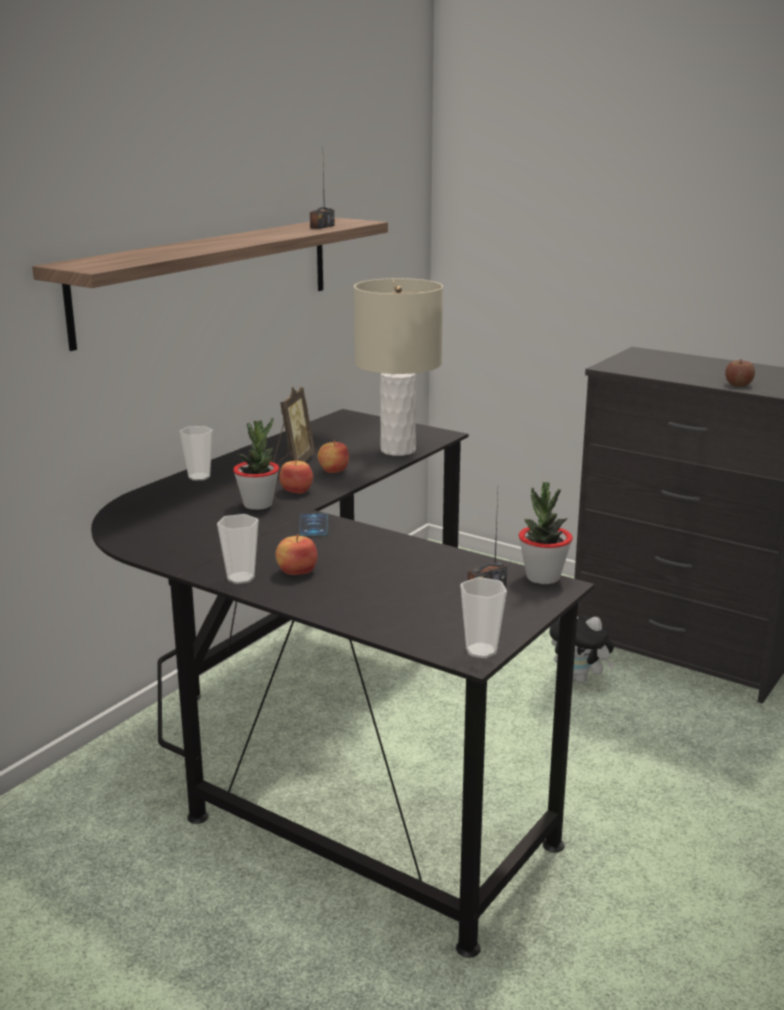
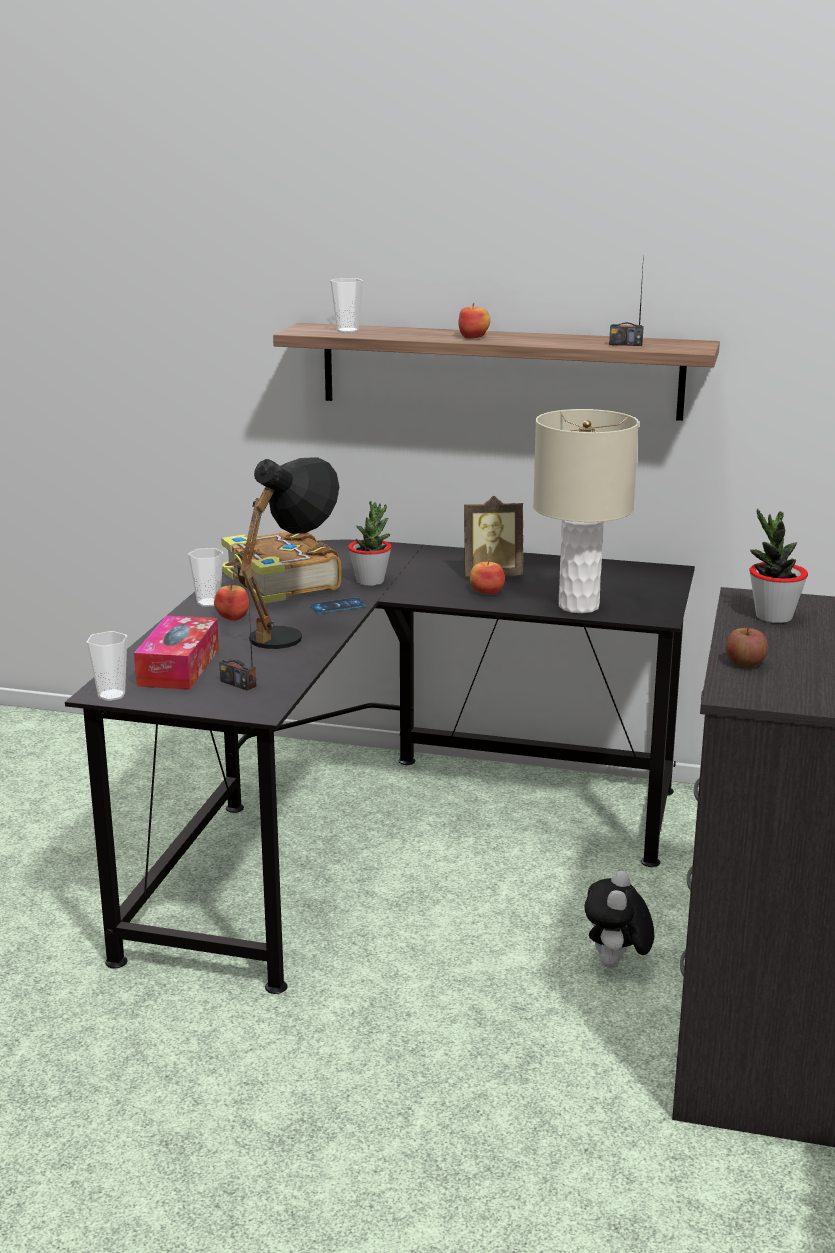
camera: 70 degrees right, 0 degrees up
(199, 477) = (419, 552): cup -> cup (347, 330)
(219, 540) = (280, 584): none -> book
(296, 490) = (419, 587): apple -> apple (474, 337)
(370, 552) = (291, 633): none -> black table lamp
(423, 610) = (179, 667): none -> tissue box
(543, 577) = (275, 702): potted plant -> potted plant (773, 617)

